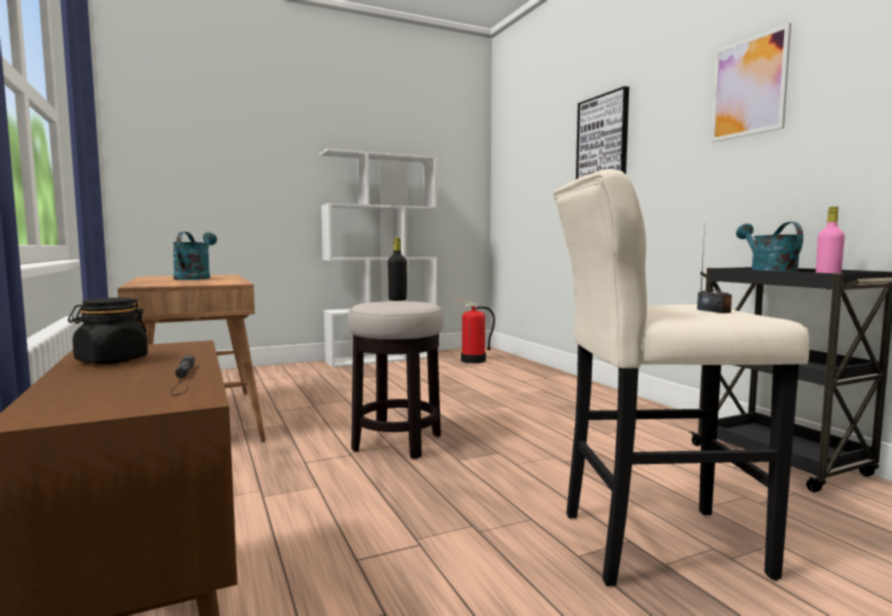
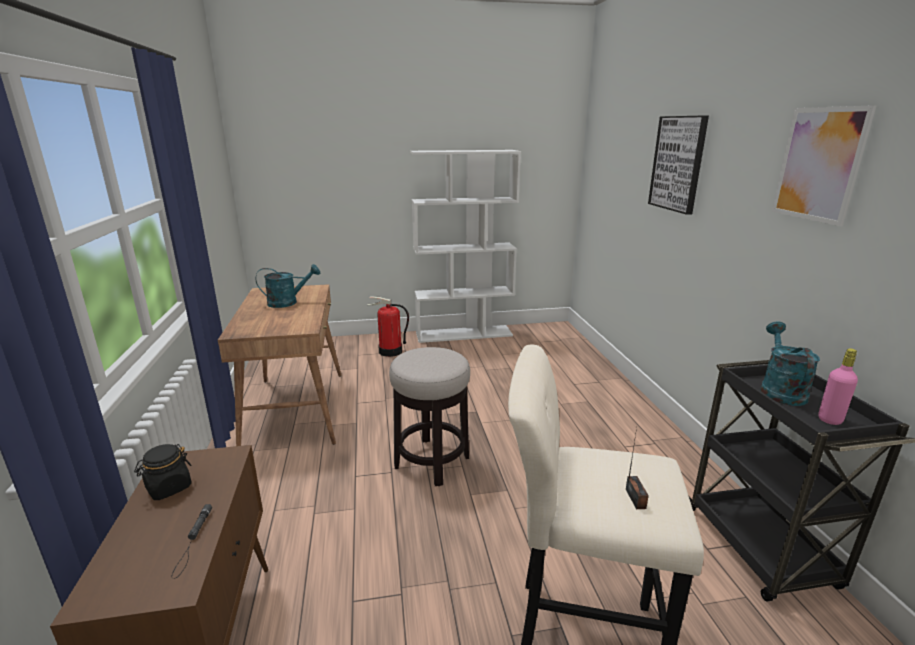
camera: 15 degrees right, 15 degrees up
(195, 278) = (288, 302): turquoise watering can -> turquoise watering can turned 60 degrees clockwise
(397, 300) = (435, 351): black bottle -> none
(473, 360) = (543, 345): fire extinguisher -> fire extinguisher (390, 351)

